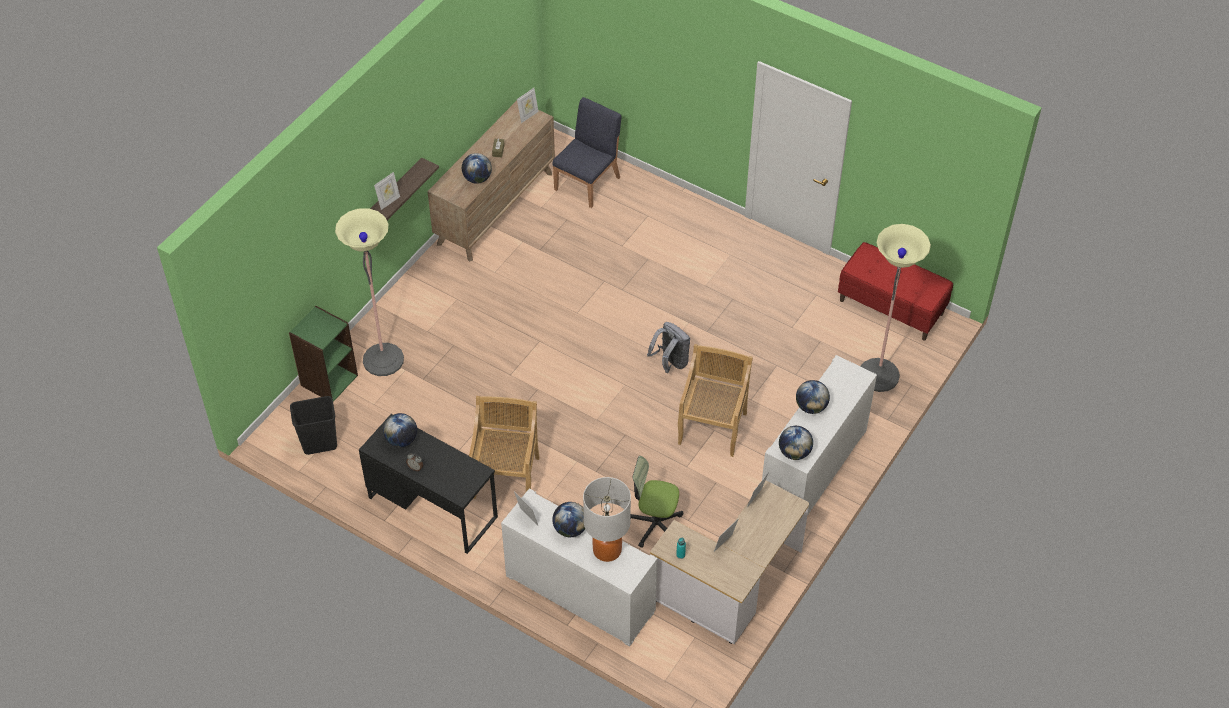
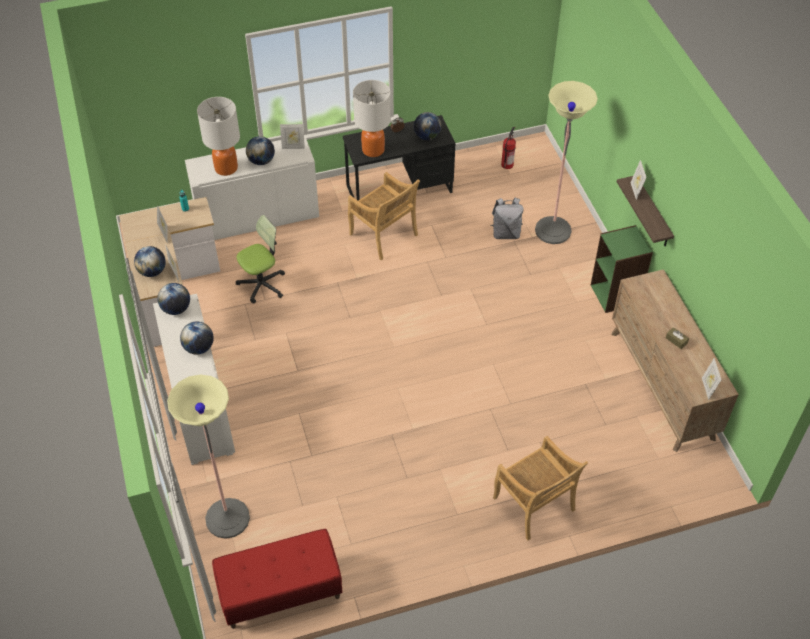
camera: 130 degrees right, 0 degrees up
(319, 444) = (507, 164): black trash can -> fire extinguisher
(328, 380) = (561, 195): green bookcase -> green bookcase (615, 294)
(460, 469) = (373, 150): none -> table lamp
(477, 179) = (651, 307): globe -> globe (152, 271)
(588, 183) = (640, 470): blue chair -> none
(670, 363) = (385, 388): grey backpack -> grey backpack (506, 233)
(712, 427) = (301, 371): beige chair -> beige chair (534, 505)

